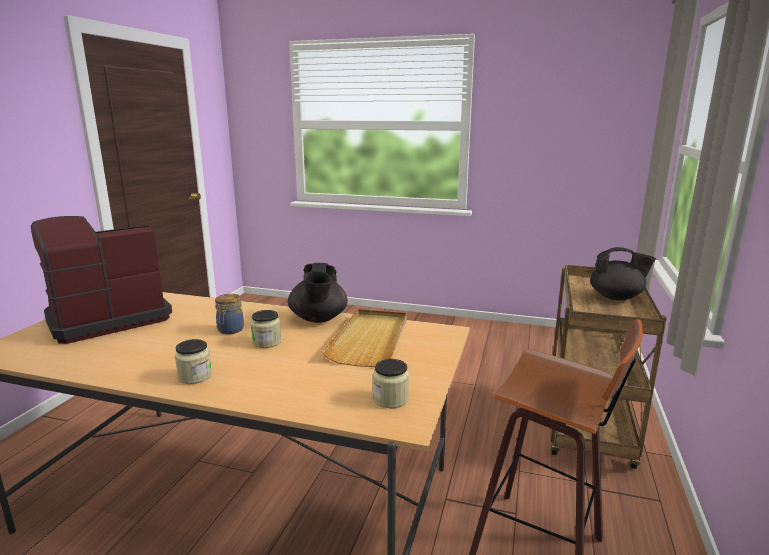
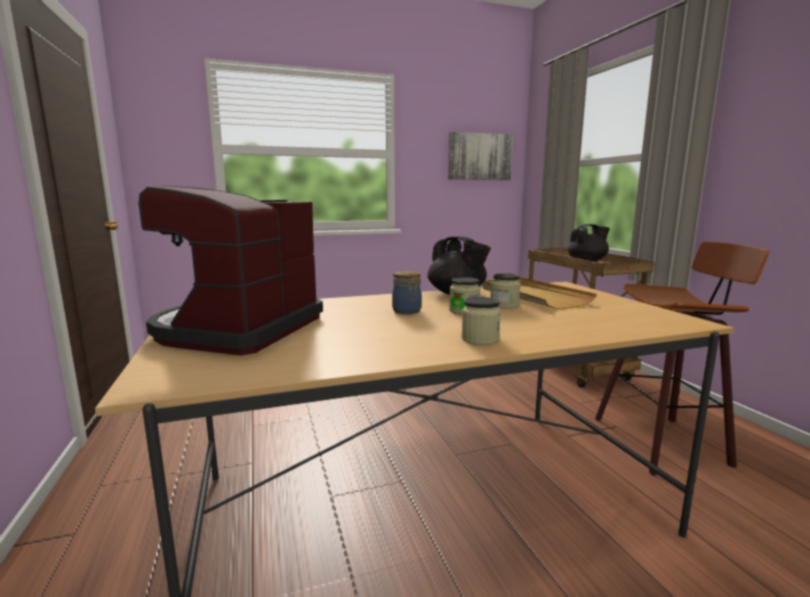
camera: 35 degrees left, 5 degrees down
(390, 399) = (646, 316): jar -> jar (504, 305)
(587, 127) = (480, 157): none -> picture

